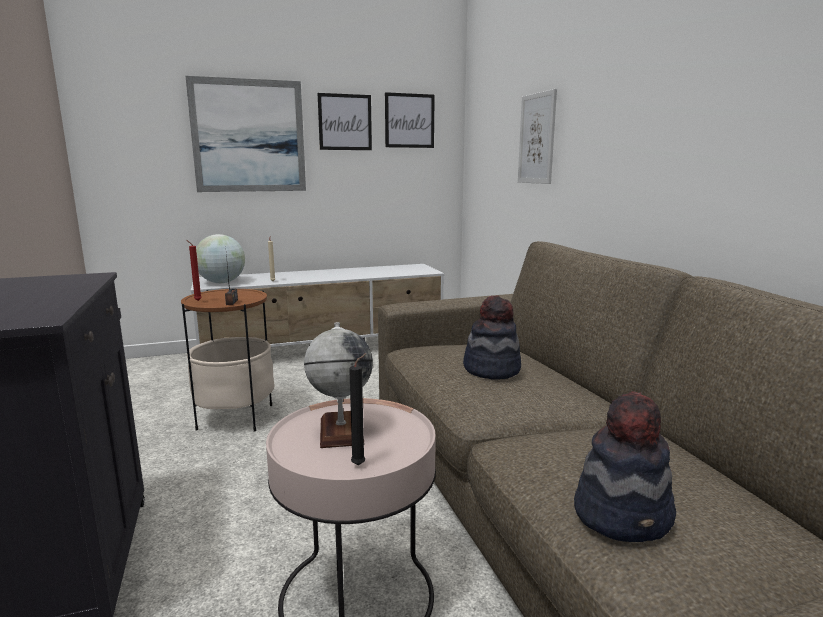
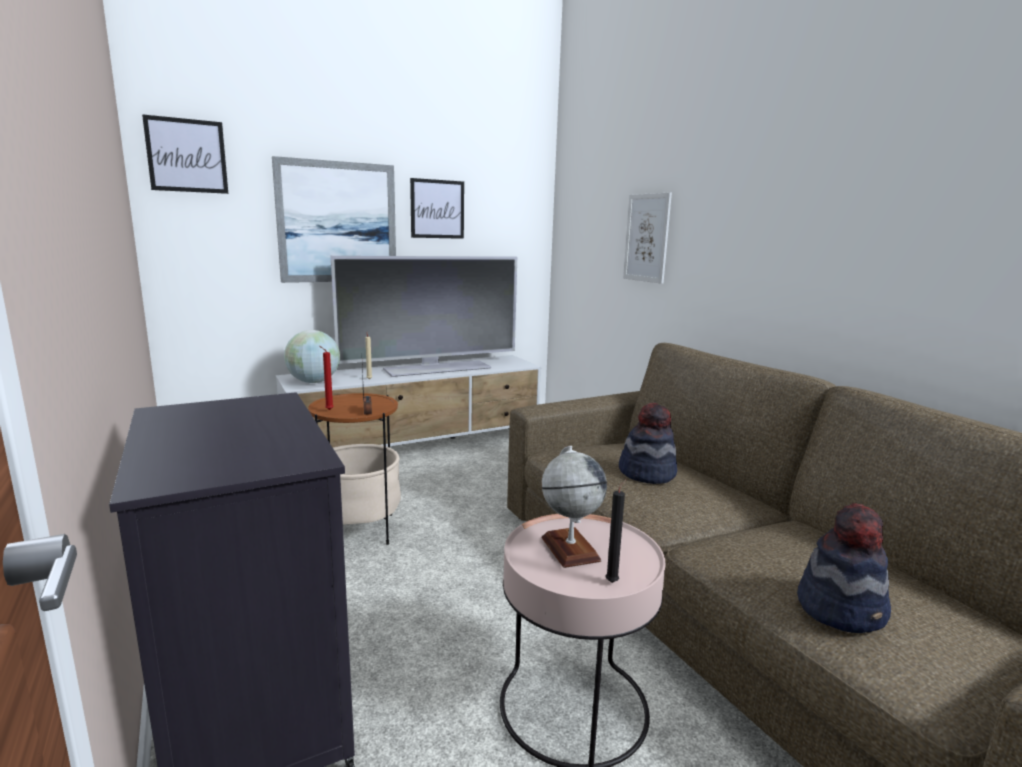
camera: 10 degrees left, 0 degrees up
(342, 273) = (436, 368): none -> television
(409, 121) = (501, 208): picture -> picture (187, 155)

